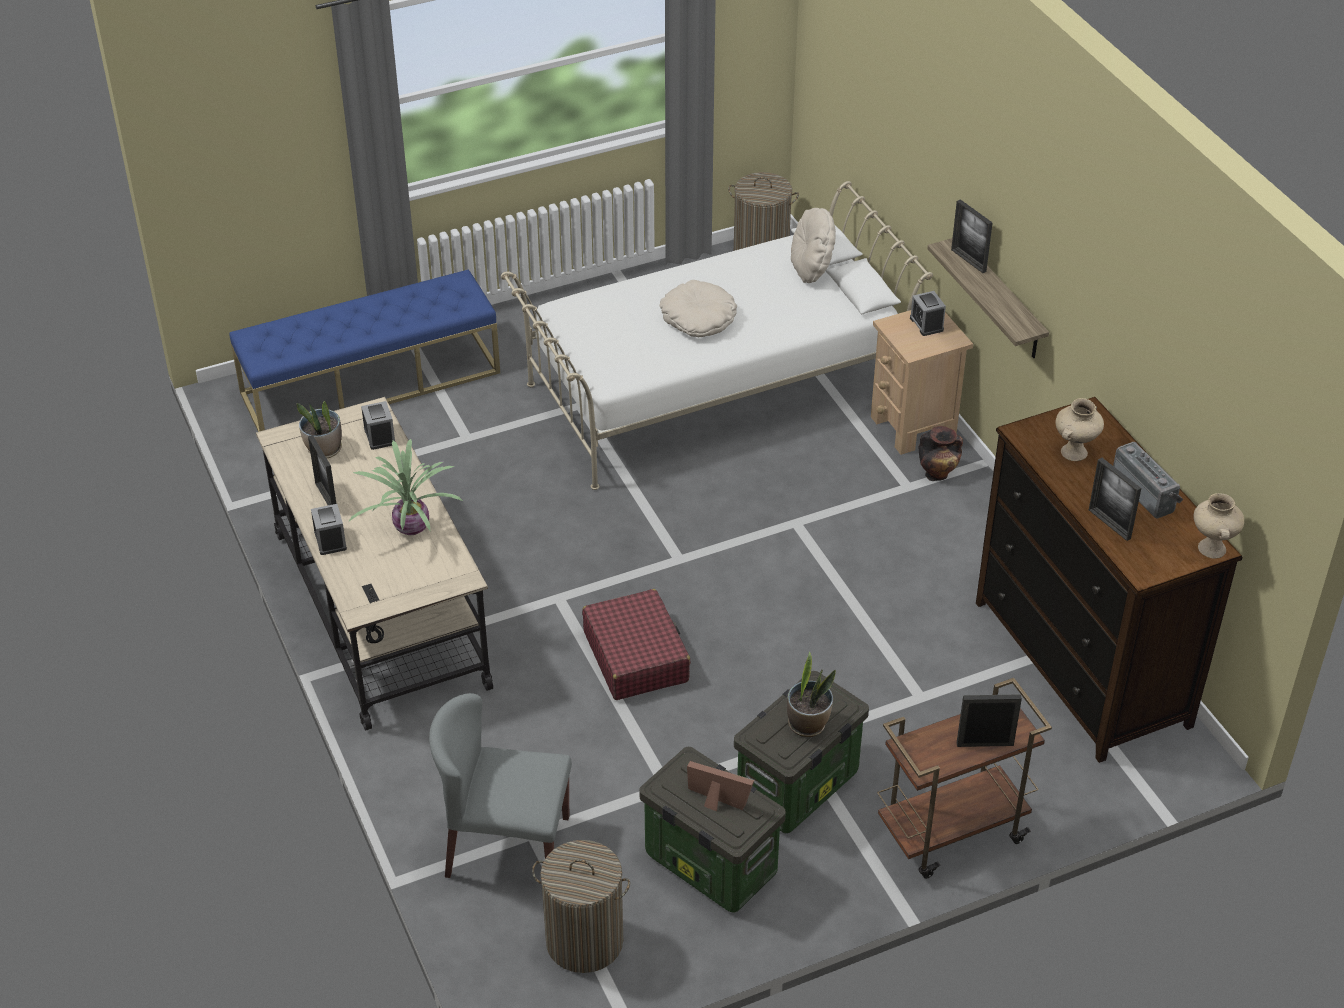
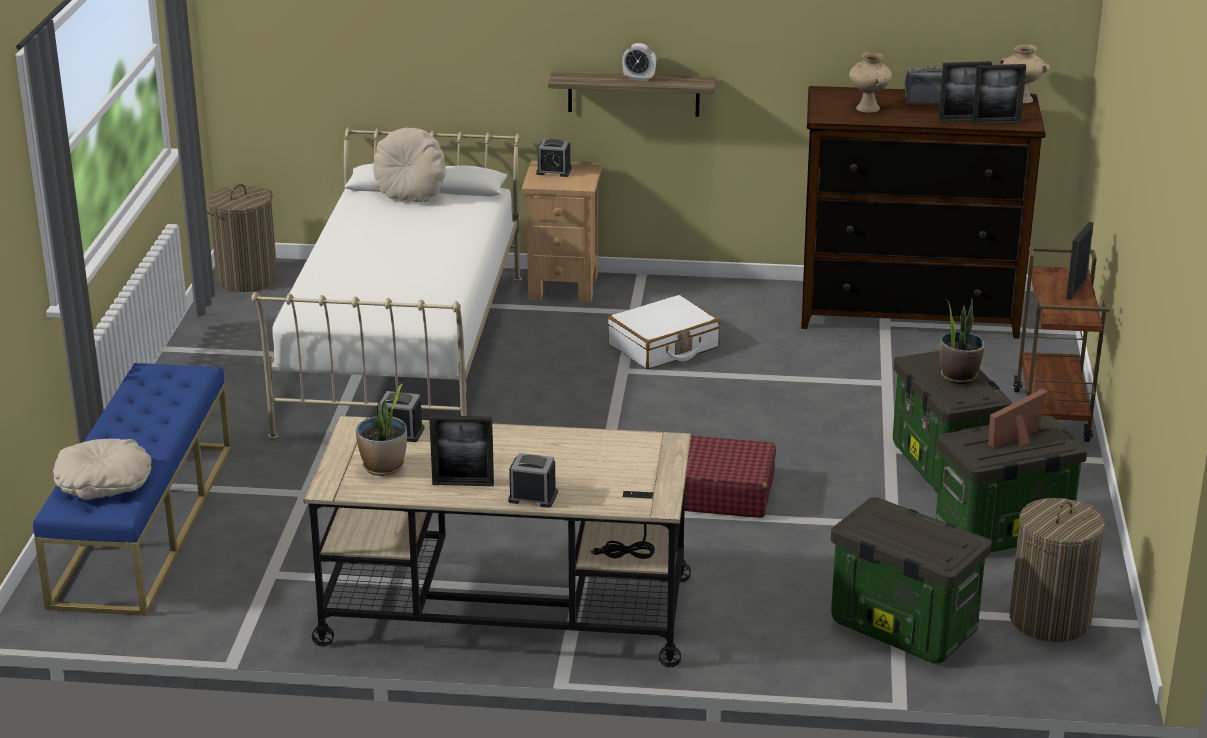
camera: 60 degrees left, 15 degrees down
(409, 528) = (562, 451): potted plant -> none
(506, 846) = (901, 628): grey chair -> storage box
(699, 318) = (410, 257): beige pillow -> beige pillow (104, 481)
(860, 530) = (663, 346): none -> white suitcase
(938, 474) = (633, 295): vase -> none
(968, 260) = (589, 76): picture frame -> picture frame (996, 122)
(993, 290) = (639, 78): none -> alarm clock

